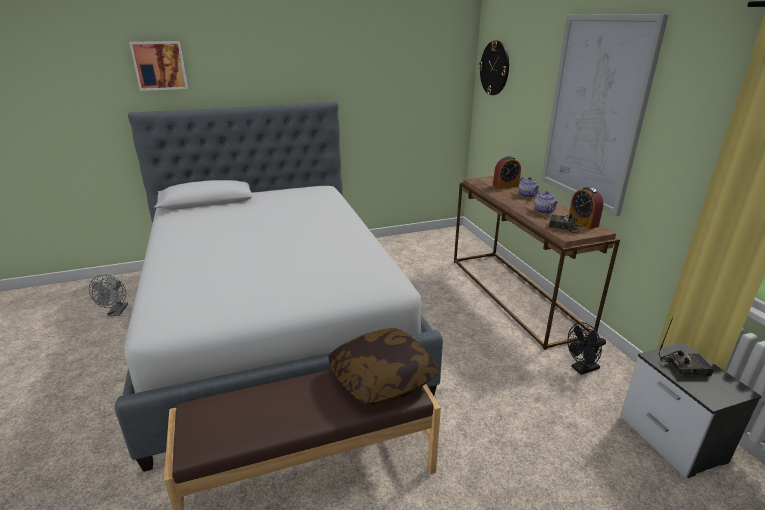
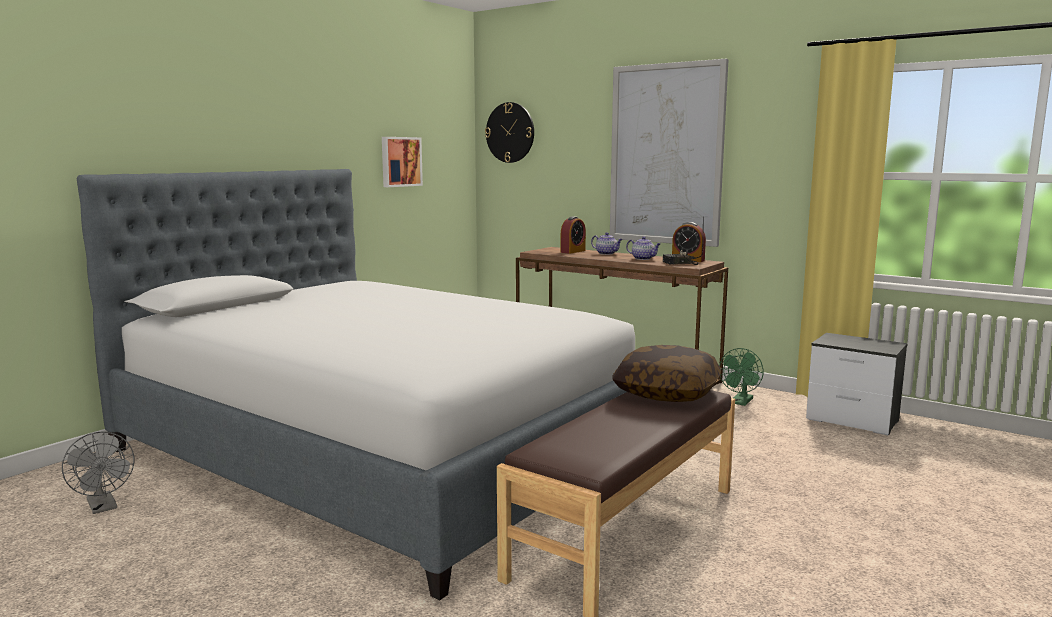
camera: 35 degrees left, 15 degrees down
(160, 65) = (122, 107): picture -> picture (400, 161)
(582, 369) = (740, 402): black fan -> green fan
(684, 367) = (848, 342): radio -> none

